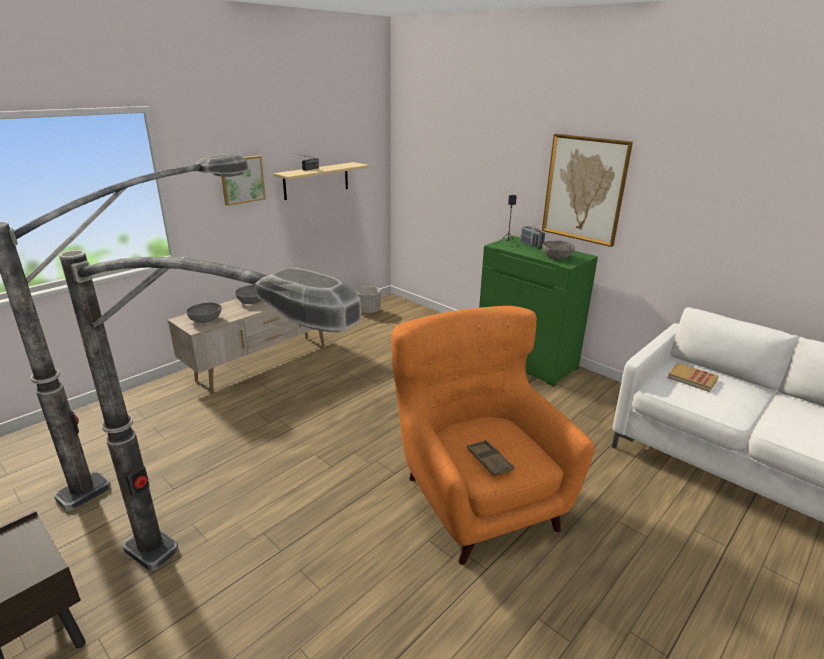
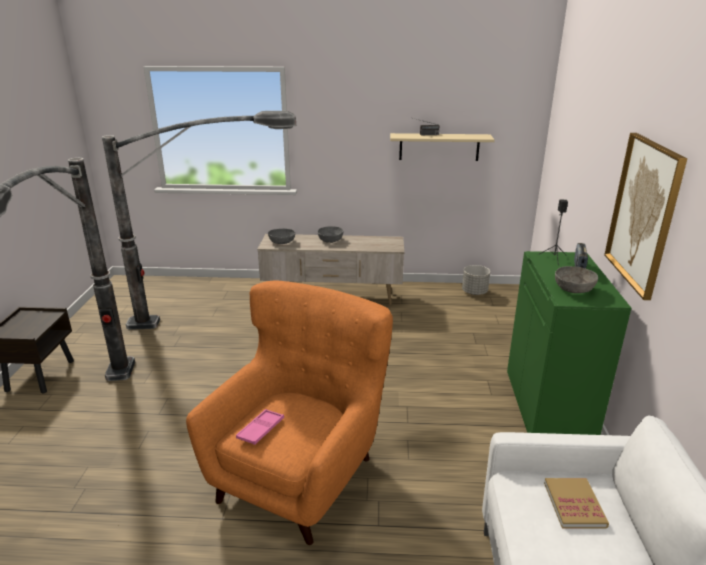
camera: 50 degrees right, 0 degrees up
(241, 179) = (357, 135): picture -> none
(489, 461) = (261, 430): brown tray -> pink tray

